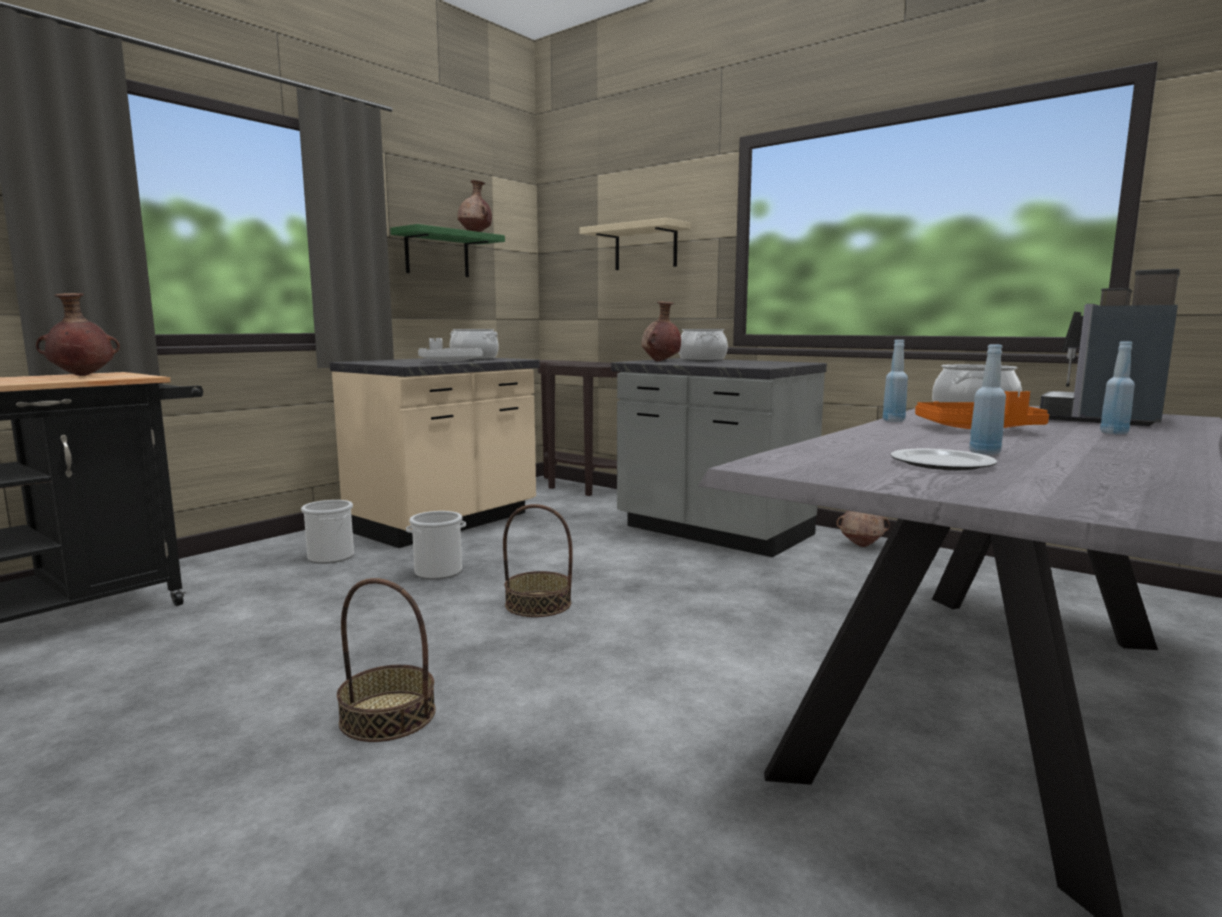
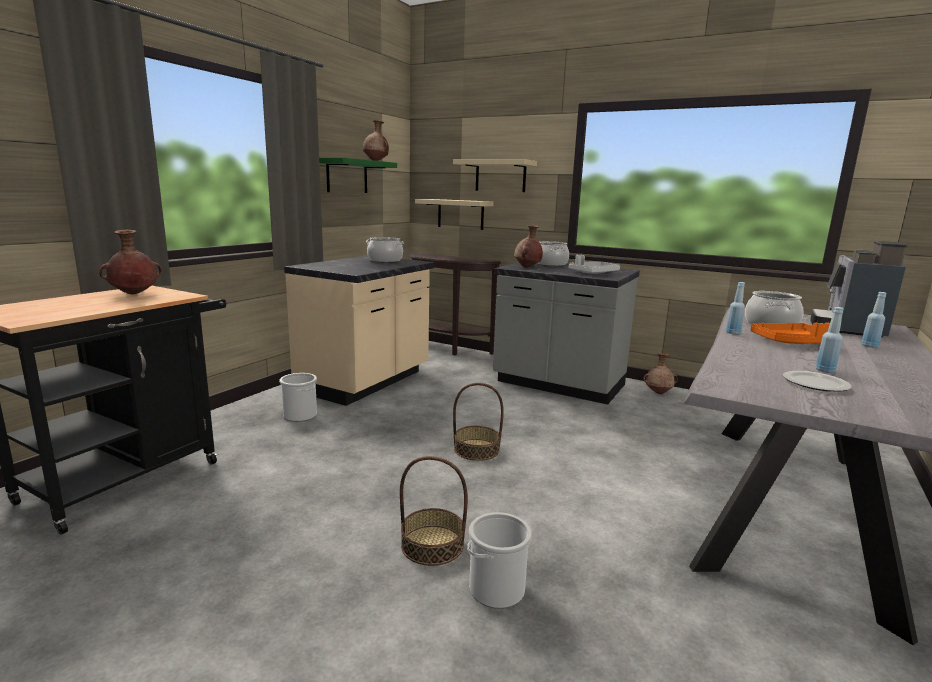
camera: 10 degrees left, 5 degrees up
(438, 572) = (389, 426): bucket -> bucket (496, 590)
(449, 361) = (377, 266): grey tray -> grey tray (593, 273)
(598, 303) = (460, 214): none -> beige shelf

